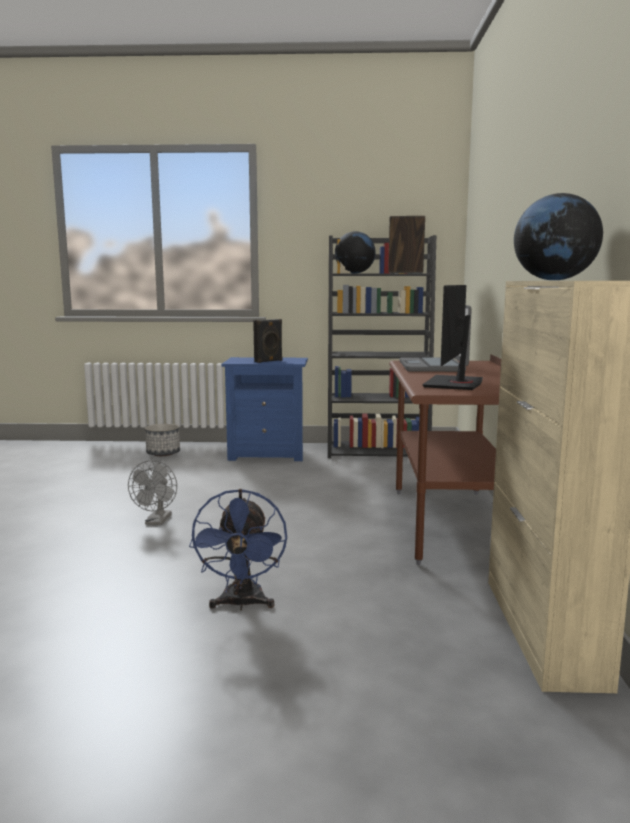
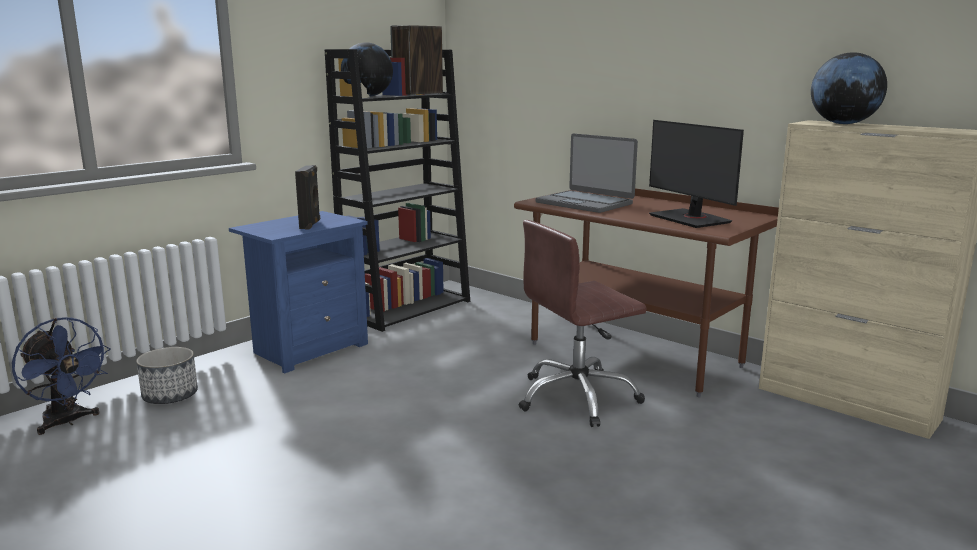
camera: 50 degrees left, 5 degrees up
(157, 521) = (422, 472): grey fan -> none
(242, 604) = (702, 494): blue fan -> blue fan (67, 422)
(332, 528) = (577, 397): none -> brown office chair

